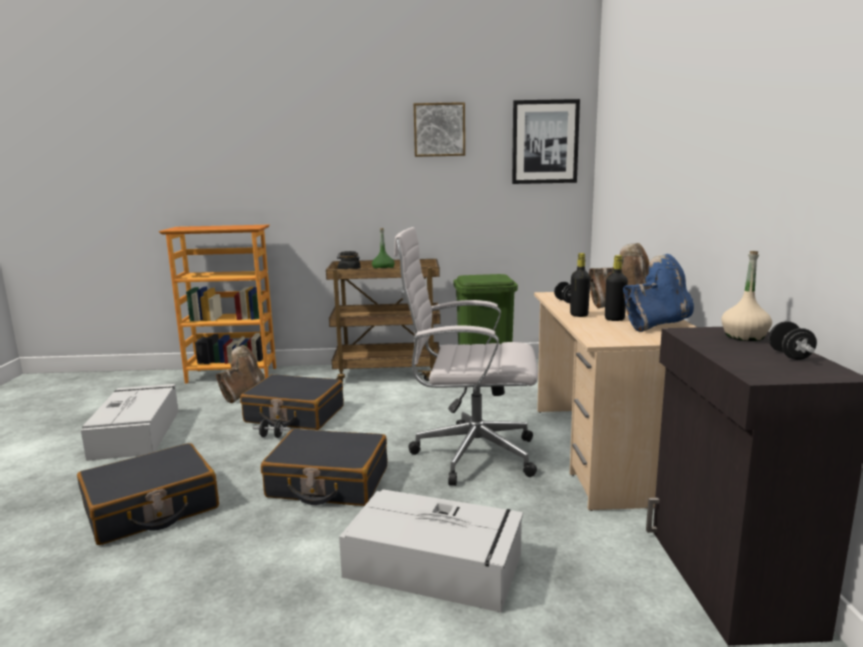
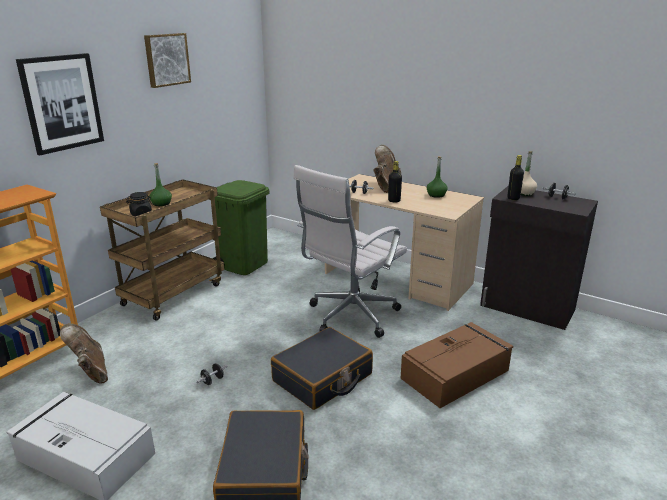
camera: 55 degrees left, 10 degrees up
(294, 415) = (186, 358): black suitcase -> none
(436, 566) = (456, 373): grey storage box -> brown storage box
(545, 142) = (236, 64): picture -> picture (62, 103)
(614, 319) = (414, 198): black bottle -> black bottle (513, 198)
(656, 324) = (436, 195): blue boot -> green bottle

